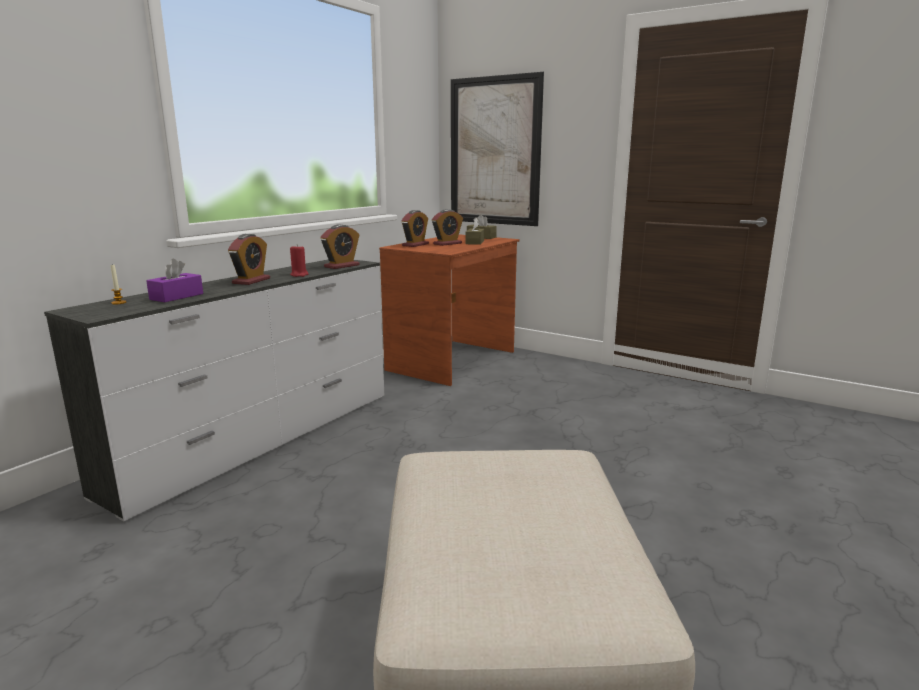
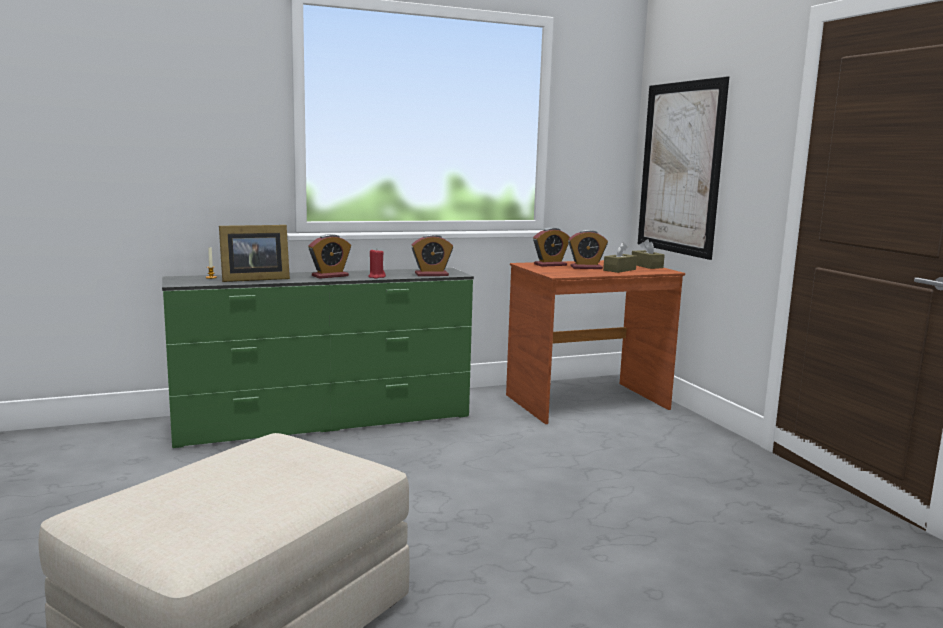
camera: 35 degrees right, 5 degrees down
(176, 296) = (252, 279): purple tissue box -> picture frame
(261, 439) = (326, 422): white dresser -> green dresser

